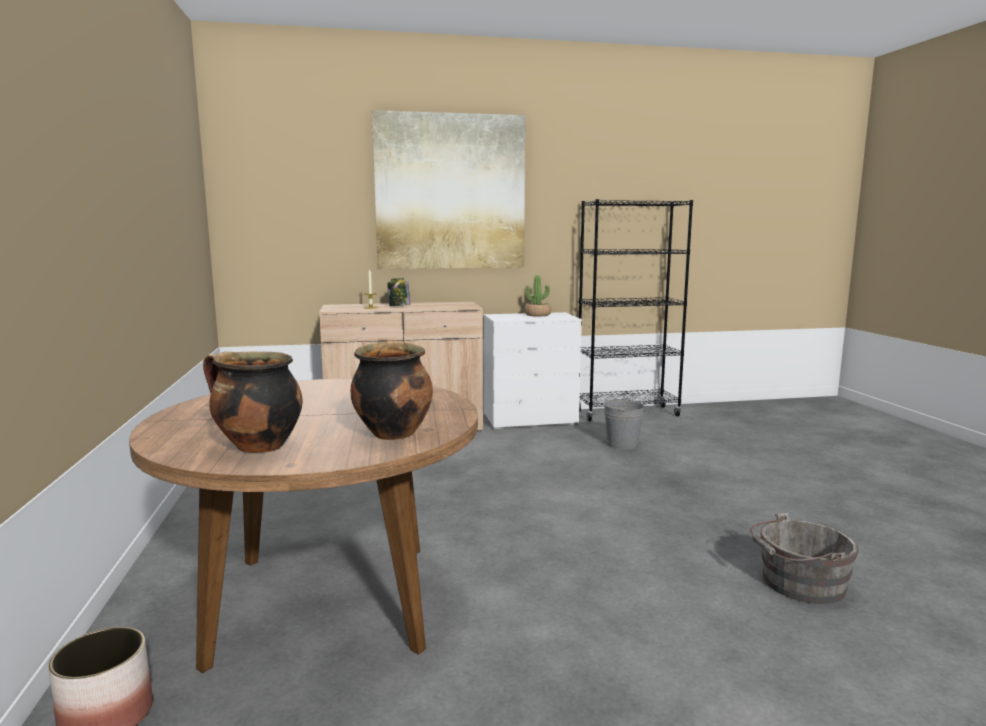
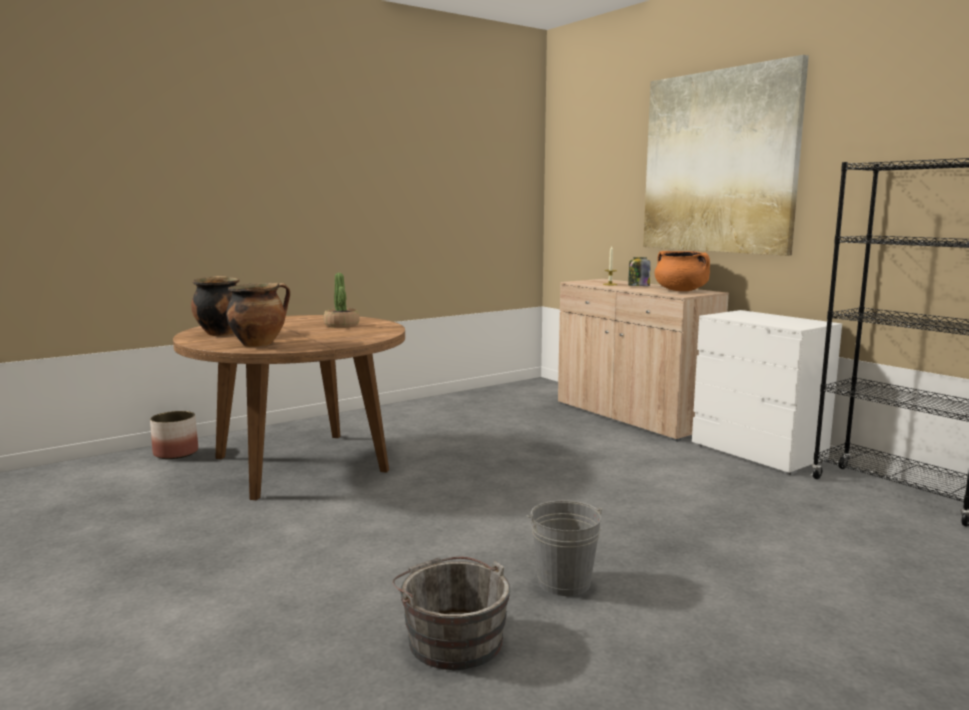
camera: 65 degrees right, 0 degrees up
(446, 304) = (681, 291): none -> orange cooking pot
(537, 315) = (784, 319): potted plant -> potted plant (342, 325)
(622, 444) = (760, 506): grey bucket -> grey bucket (564, 582)

